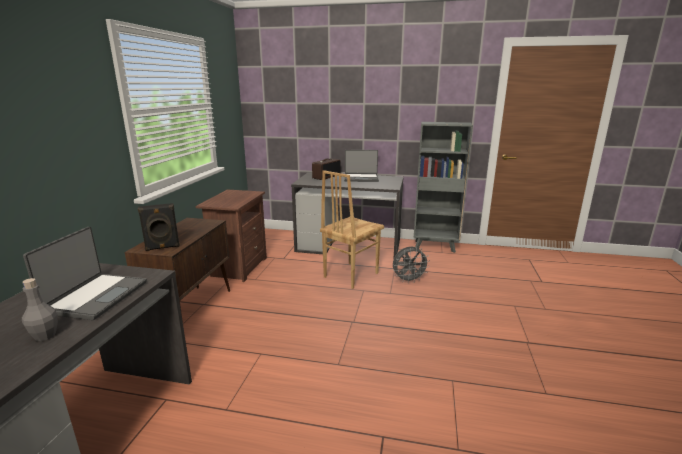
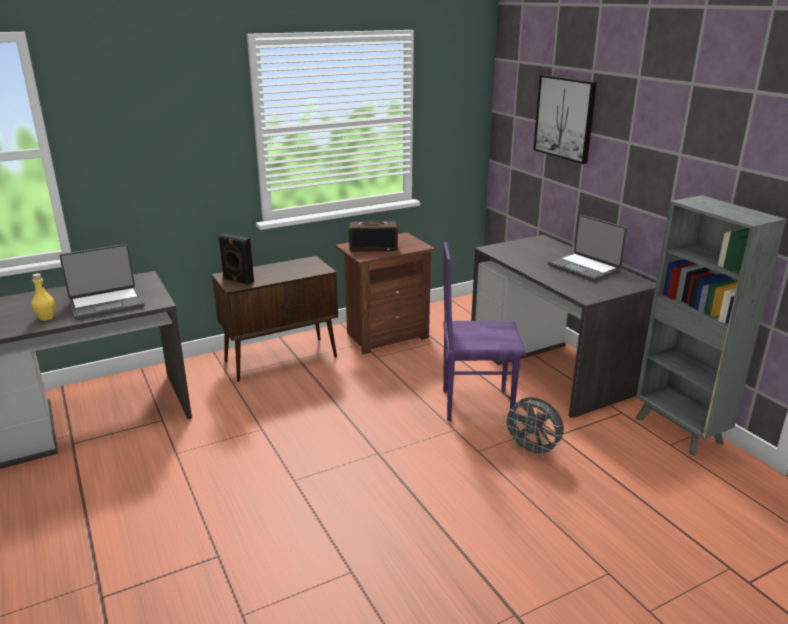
camera: 50 degrees right, 5 degrees up
(45, 336) = (46, 318): grey bottle -> yellow bottle
(312, 96) = (565, 118): none -> picture
(326, 176) = (546, 249): radio -> radio (373, 248)
(350, 275) = (476, 404): brown chair -> purple chair

